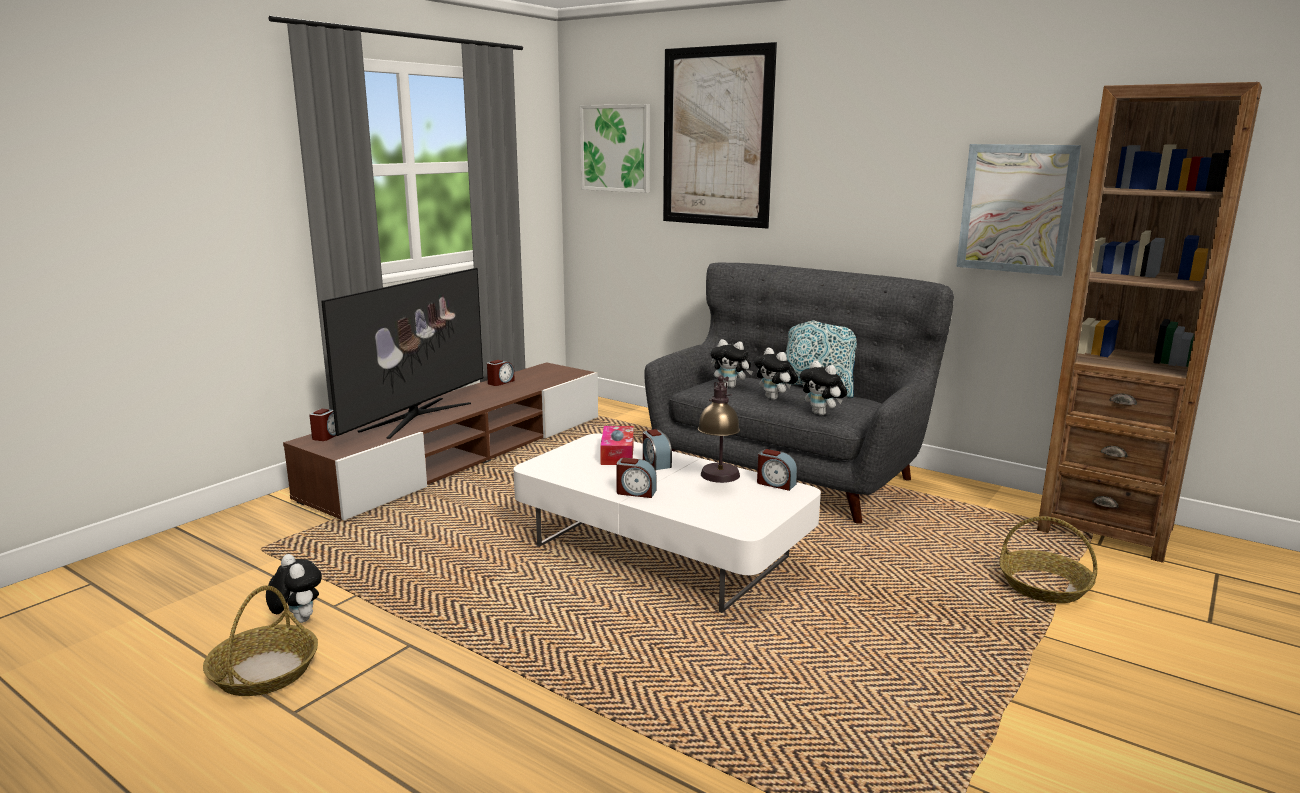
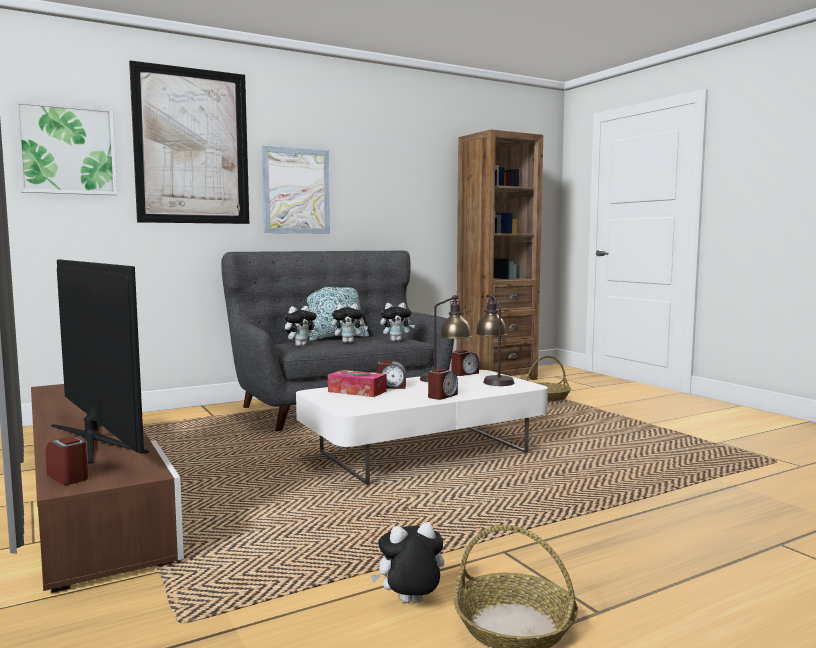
camera: 65 degrees left, 10 degrees down
(500, 382) = (56, 404): alarm clock -> none
(756, 504) = (494, 380): none -> table lamp
(1016, 209) = (414, 203): picture -> picture (296, 191)

